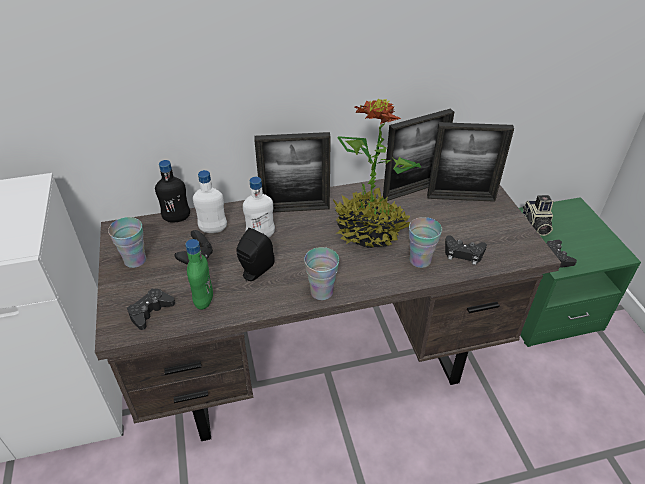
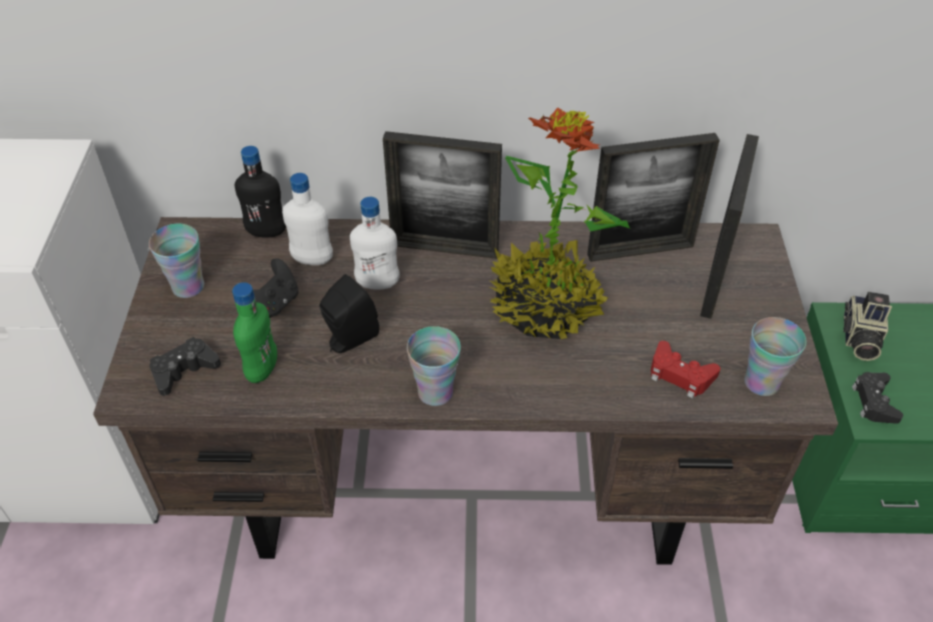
camera: 15 degrees right, 5 degrees up
(420, 260) = (605, 372): cup -> cup (761, 382)
(460, 198) = (714, 278): picture frame -> picture frame turned 90 degrees counterclockwise
(463, 253) = (680, 374): black game controller -> red game controller

